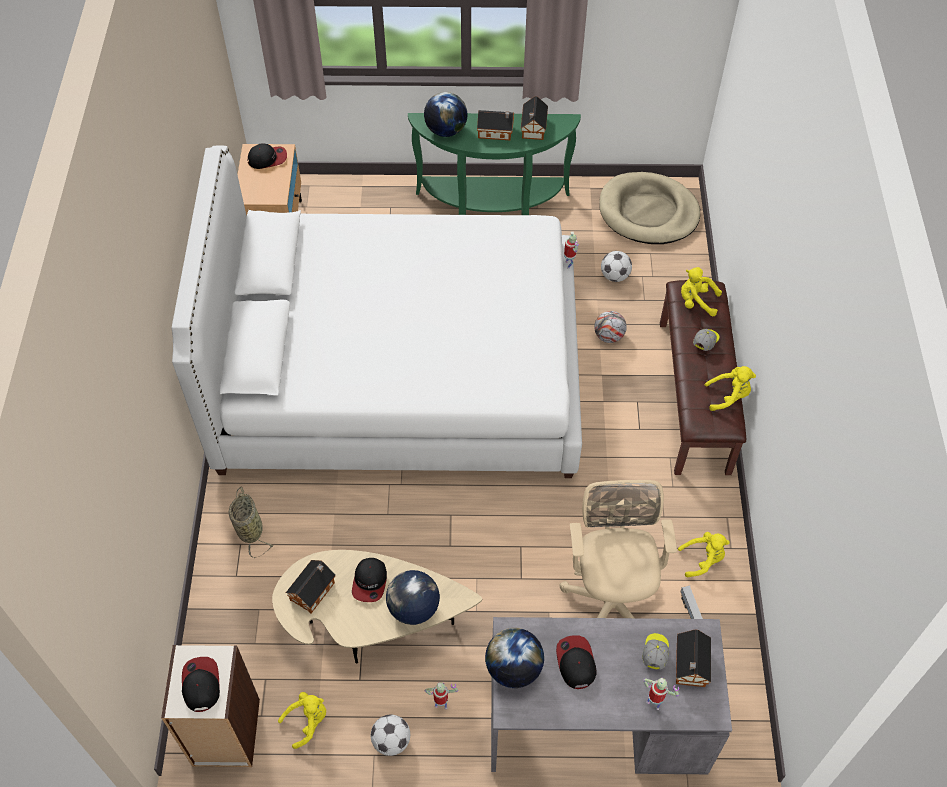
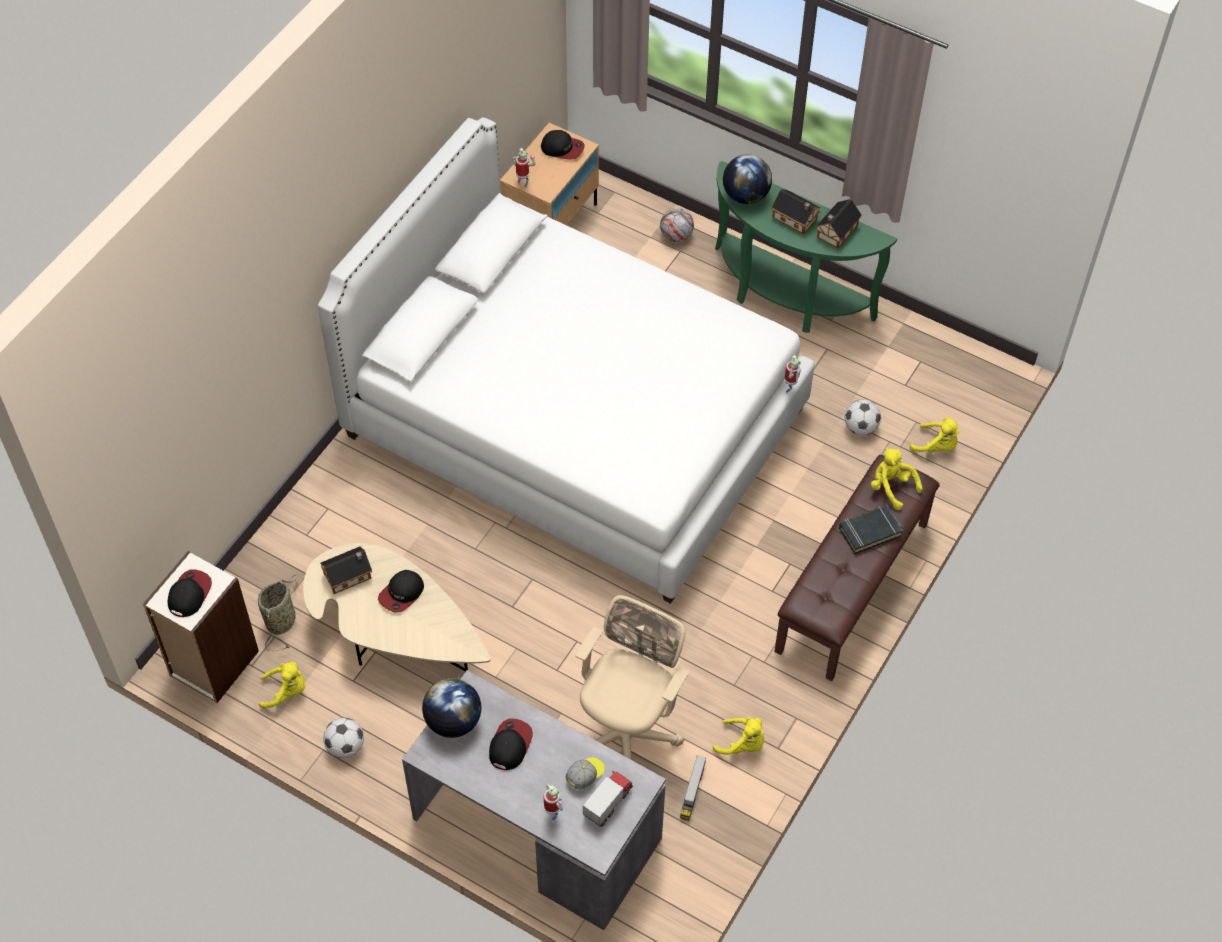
camera: 30 degrees right, 0 degrees up
(250, 529) = (344, 499): basket -> basket (282, 620)
(413, 608) = (423, 636): globe -> none
(441, 705) = (409, 740): toy robot -> toy robot (523, 185)
(608, 336) = (808, 485): football -> football (676, 236)
(648, 212) = (946, 377): beige dog bed -> none
(690, 666) = (608, 803): toy house -> toy truck
(705, 342) = (869, 531): cap -> black book
(729, 396) = (852, 594): yellow plush toy -> yellow plush toy (936, 446)

